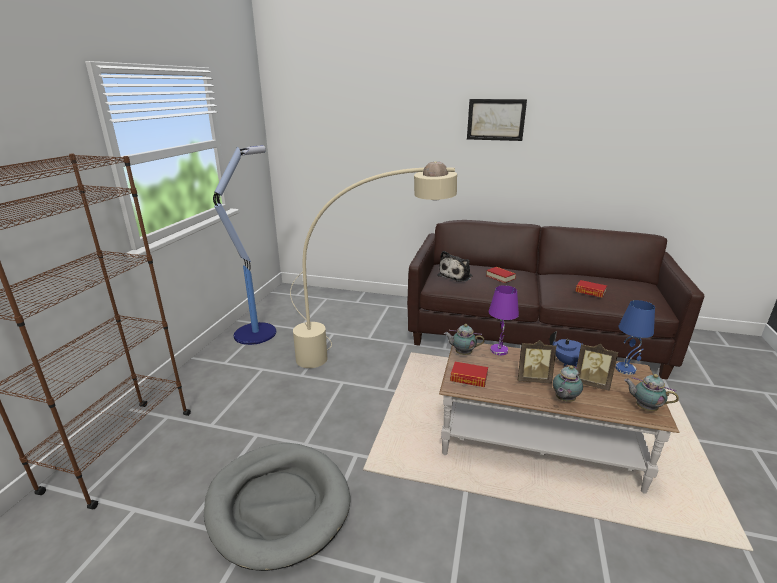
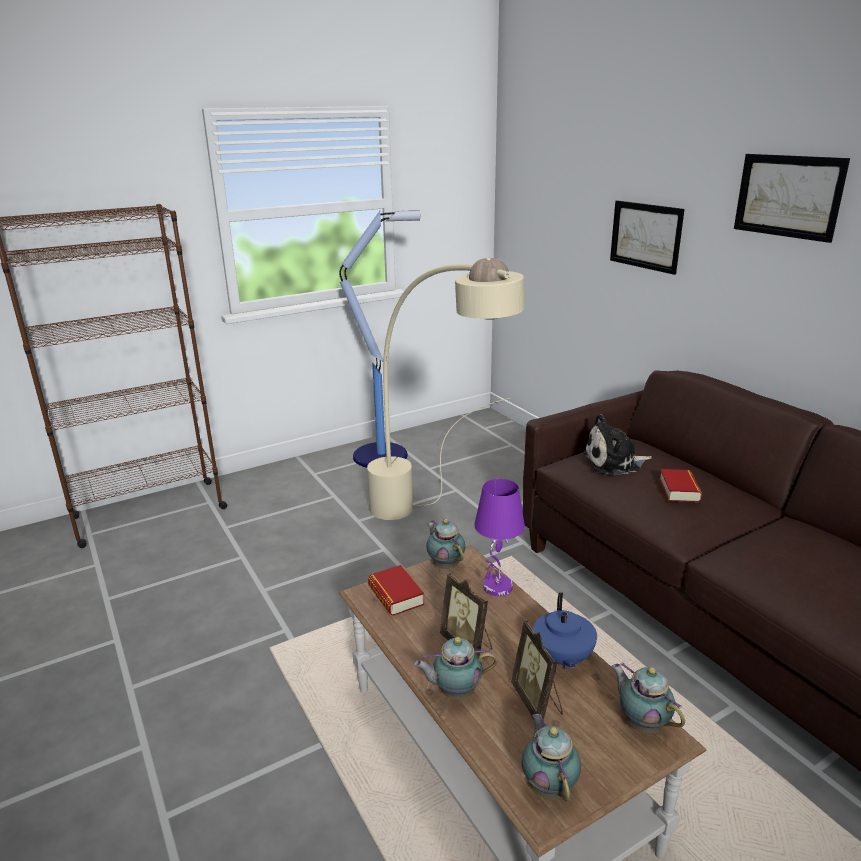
camera: 45 degrees right, 0 degrees up
(278, 505) = (169, 628): grey dog bed -> none
(406, 149) = (645, 236): none -> picture
(590, 292) = (805, 578): book -> none
(626, 369) = (641, 723): blue table lamp -> teapot

